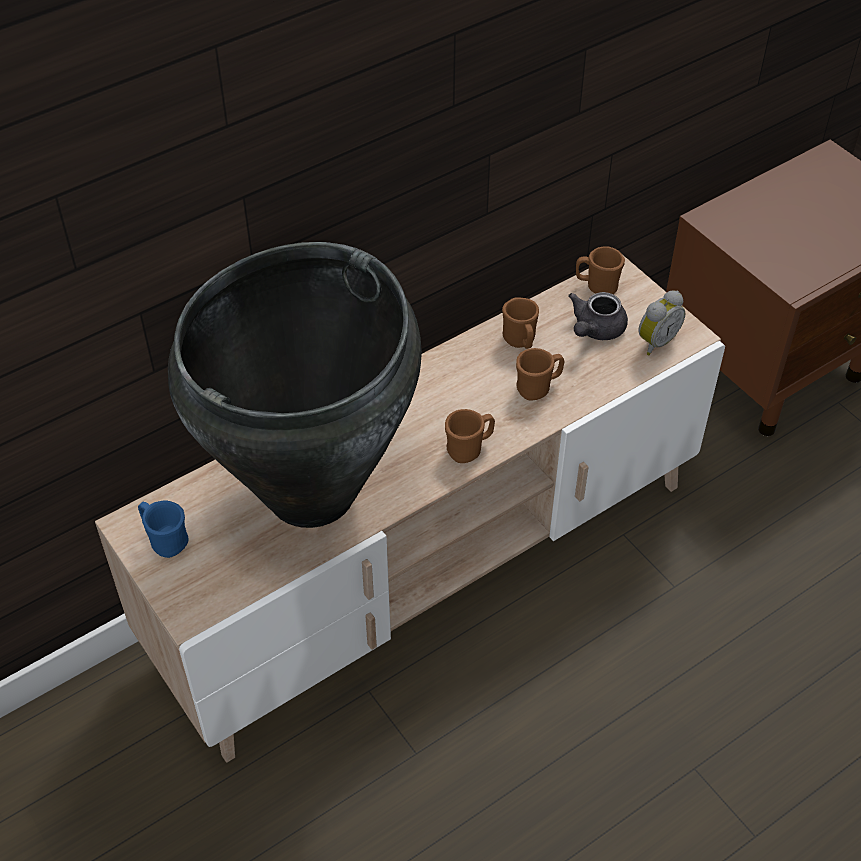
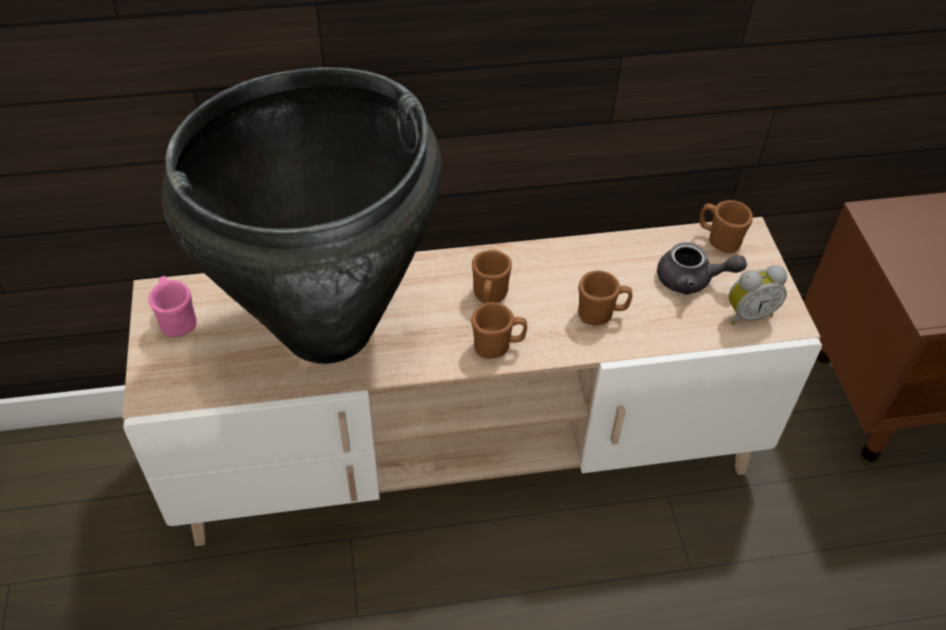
camera: 25 degrees right, 0 degrees up
(165, 540) = (177, 320): blue mug -> pink mug
(520, 341) = (610, 265): brown mug -> brown mug (489, 297)
(595, 330) = (692, 280): grey teapot -> grey teapot turned 135 degrees counterclockwise

